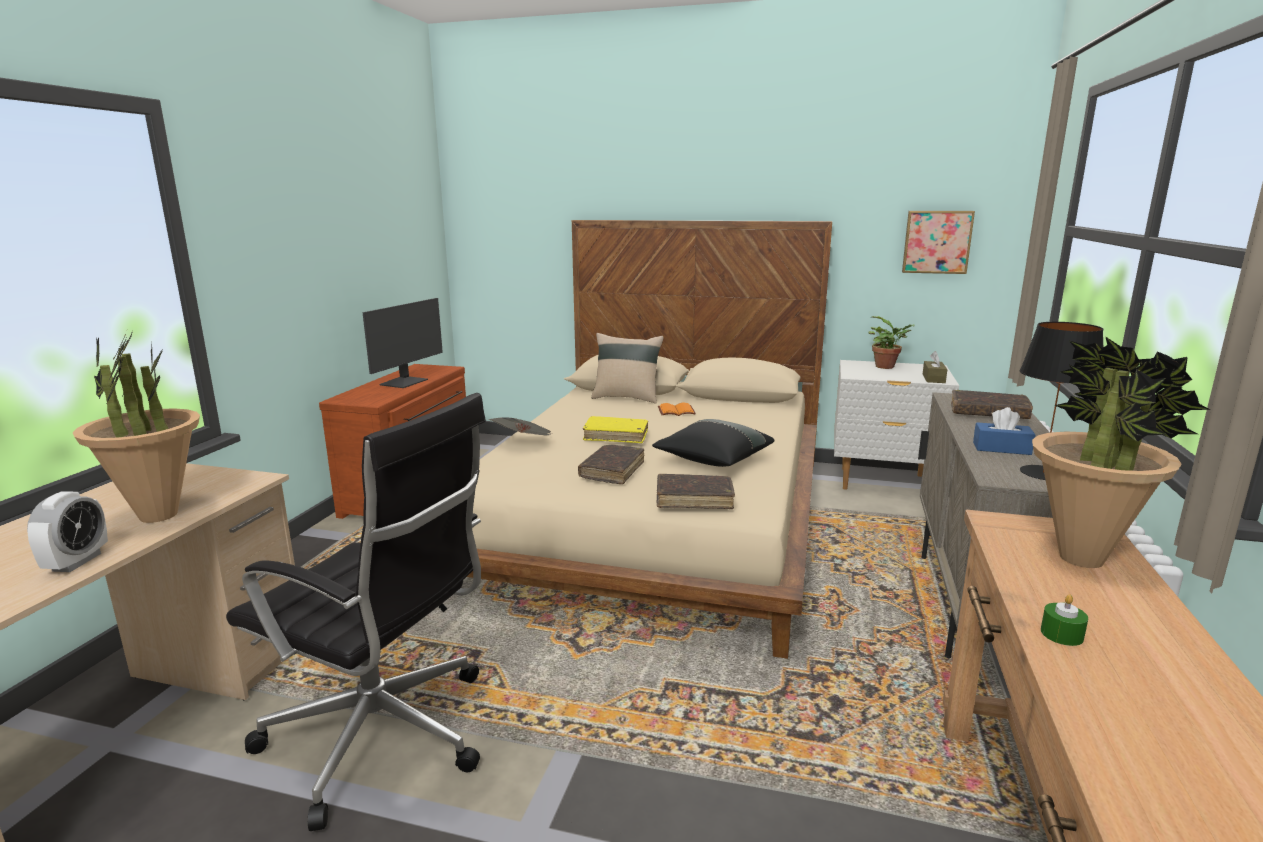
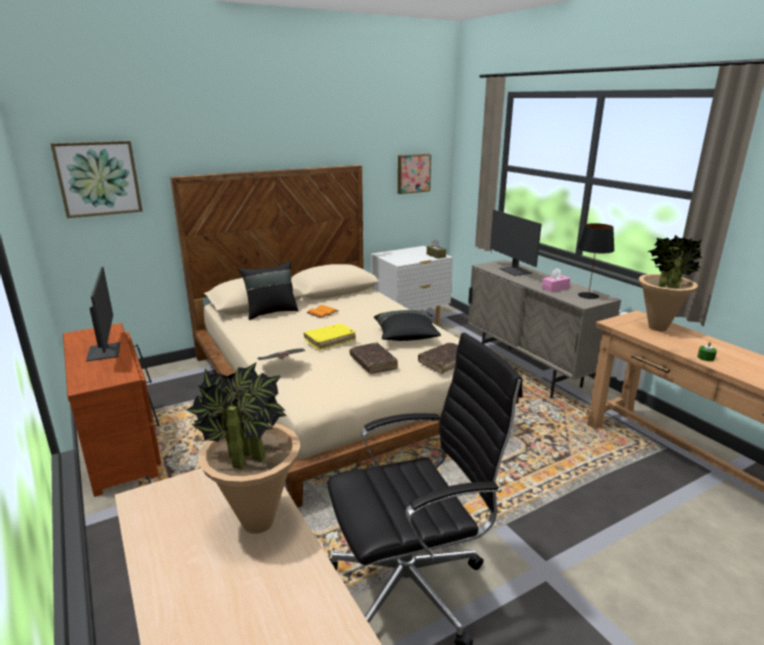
camera: 45 degrees left, 5 degrees up
(77, 562) = (302, 579): alarm clock -> none
(506, 217) = (98, 178): none -> picture
(627, 398) = (271, 312): beige pillow -> black pillow
(887, 367) = (402, 253): potted plant -> none
(988, 413) = (514, 271): brown book -> monitor
(1001, 448) = (555, 288): blue tissue box -> pink tissue box

